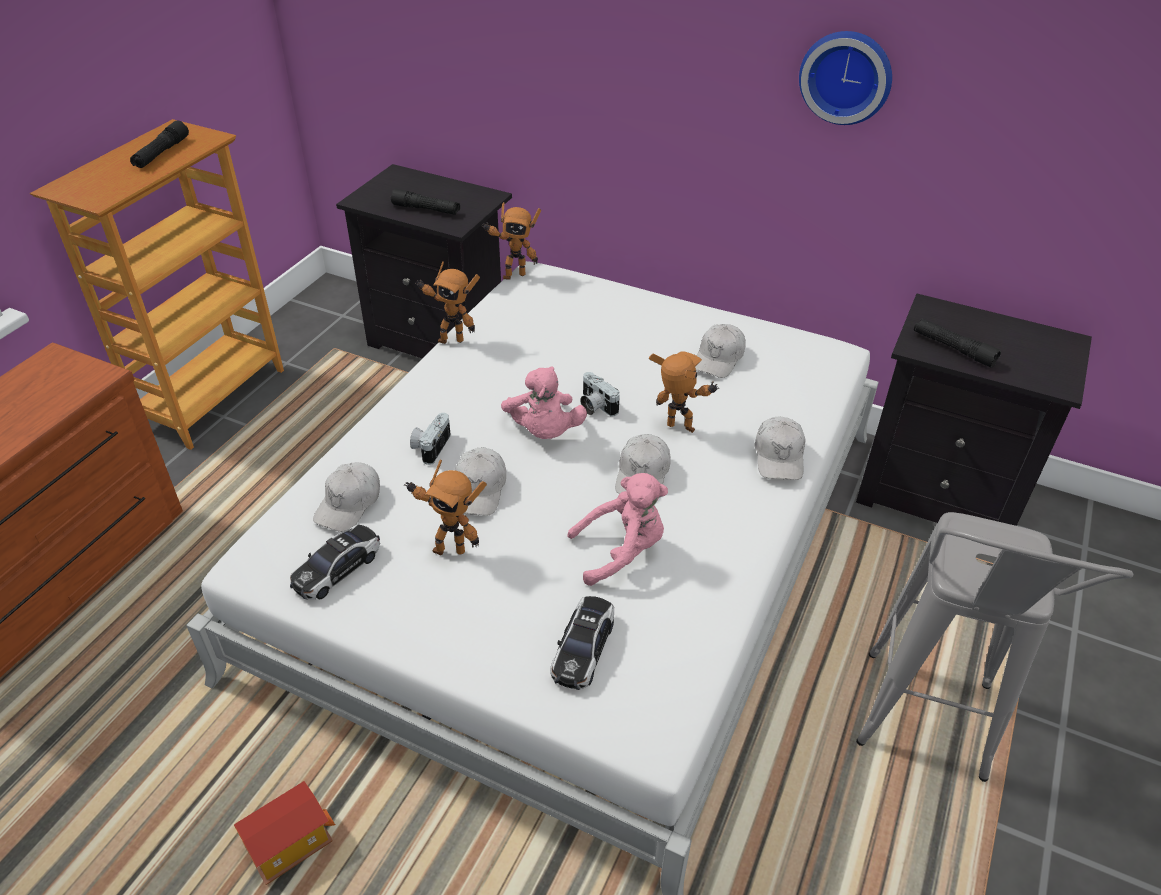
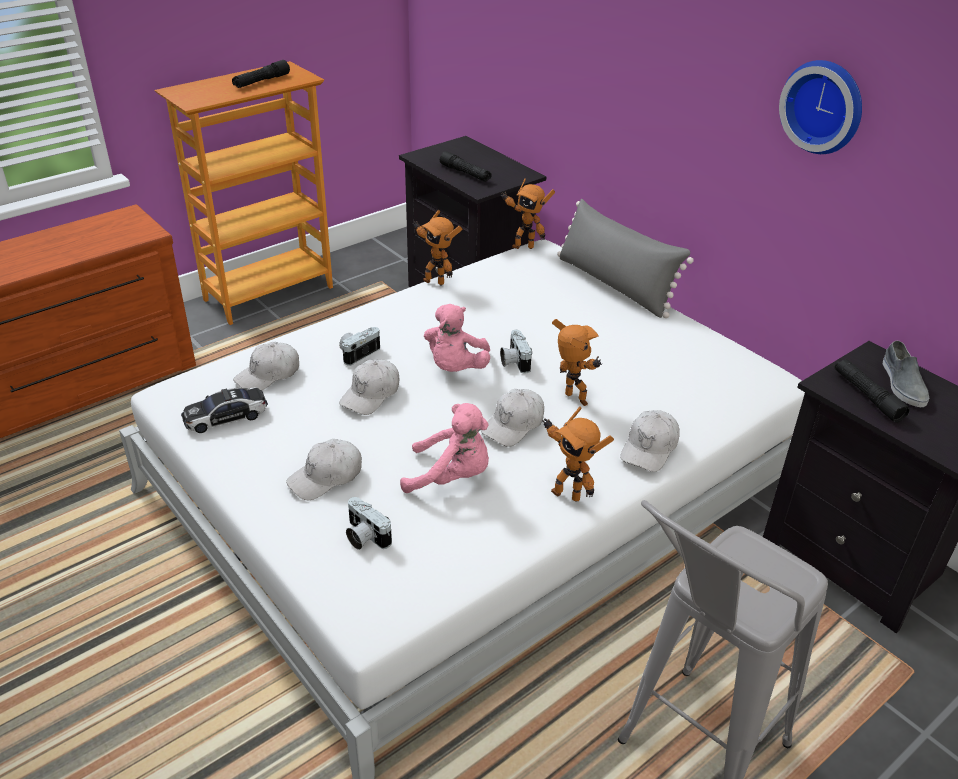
camera: 25 degrees right, 5 degrees down
(289, 843) = (113, 621): toy house -> none
(449, 548) = (317, 429): toy robot -> toy robot (567, 493)
(583, 649) = (364, 536): toy car -> camera
(631, 294) = (614, 285): none -> grey pillow
(718, 358) = (653, 354): white cap -> white cap (326, 477)
(970, 328) = (902, 383): none -> grey shoe

